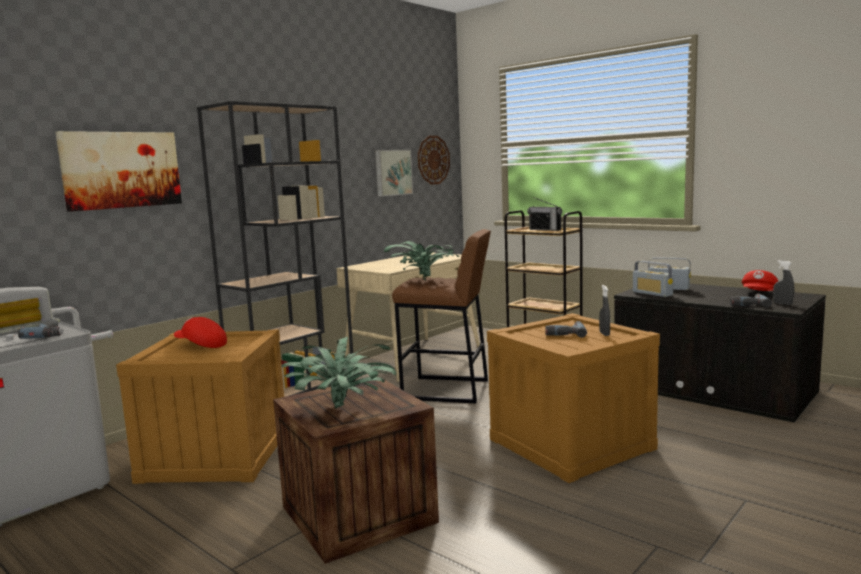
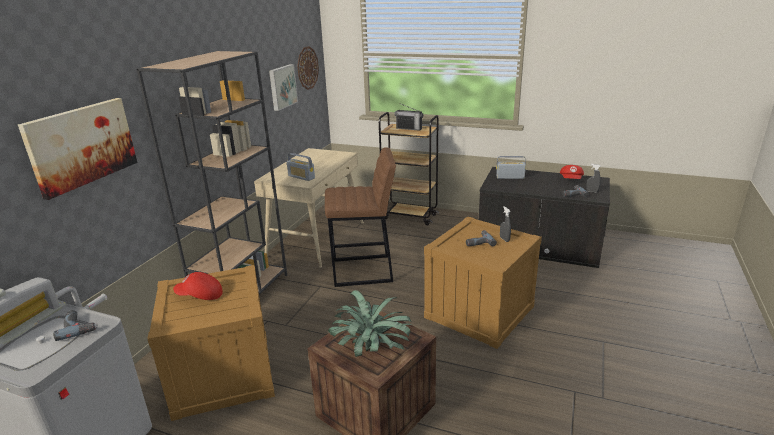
camera: 20 degrees left, 15 degrees up
(424, 280) = (344, 194): potted plant -> none
(652, 293) = (504, 185): radio -> radio (301, 177)

